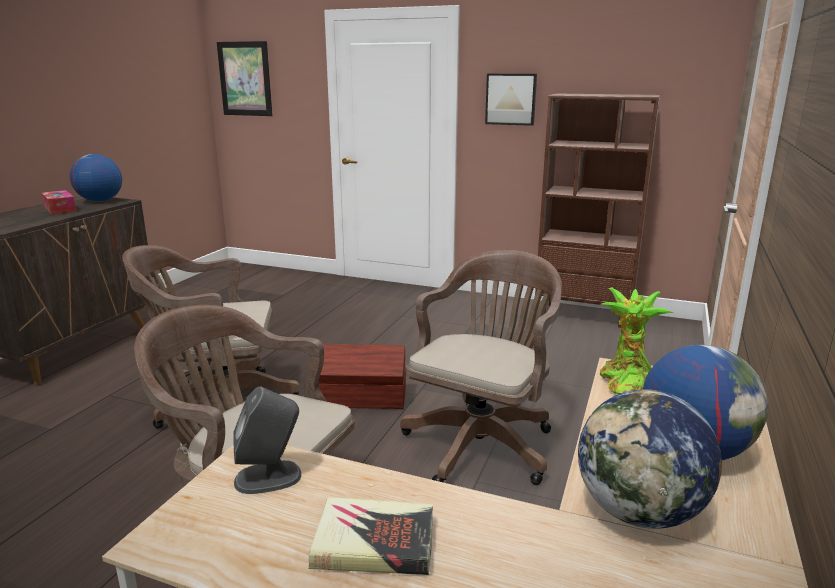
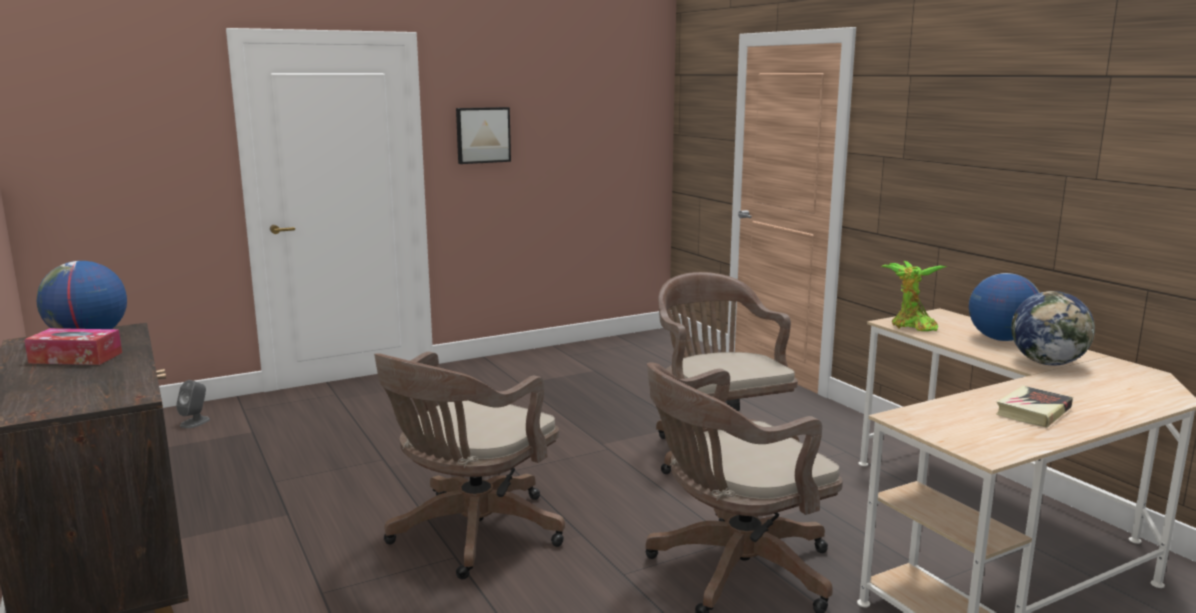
camera: 50 degrees left, 5 degrees down
(245, 79) = (77, 125): picture -> none
(269, 477) = (938, 419): grey speaker -> grey speaker (195, 422)
(363, 399) = (578, 470): brown storage box -> none
(584, 315) = (589, 349): brown bookcase -> none

